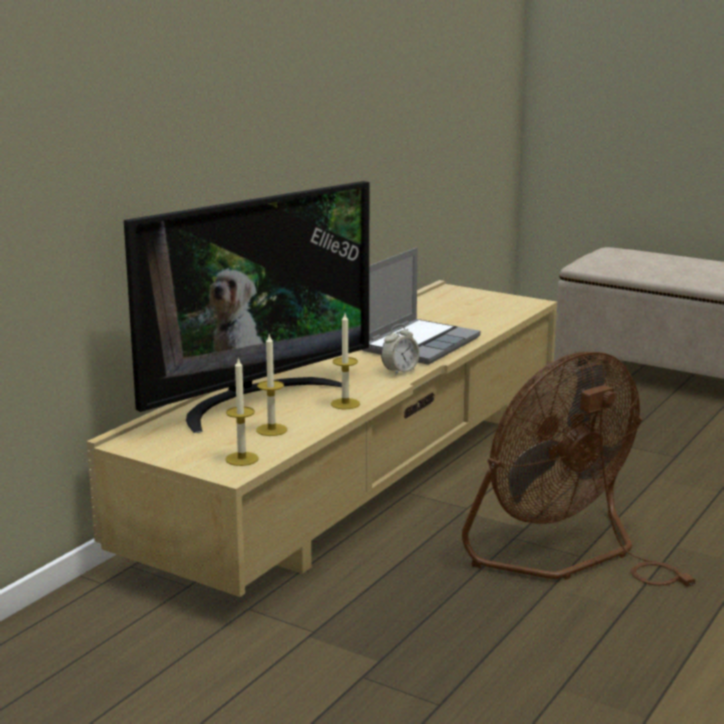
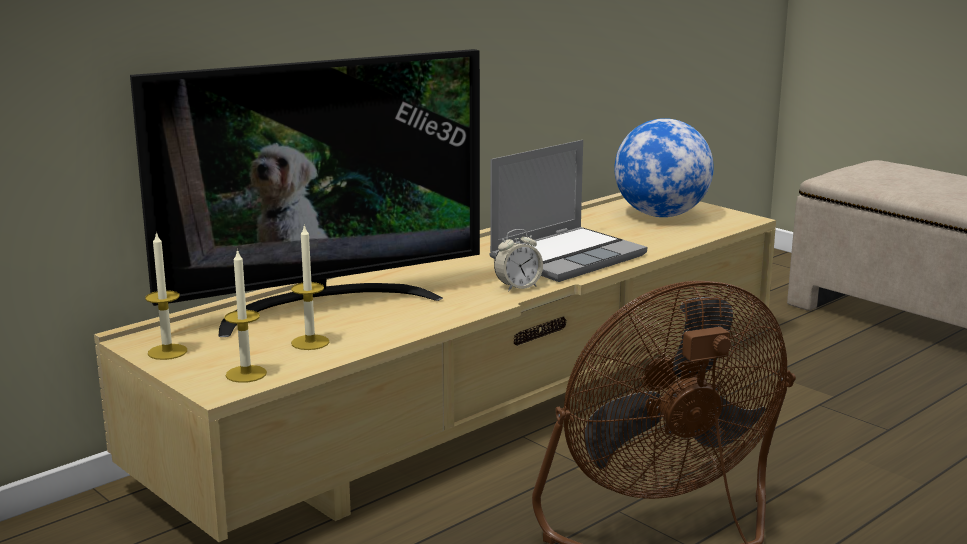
camera: 15 degrees right, 0 degrees up
(345, 404) = (421, 320): candle -> candle (167, 352)
(467, 304) = (661, 215): none -> globe

